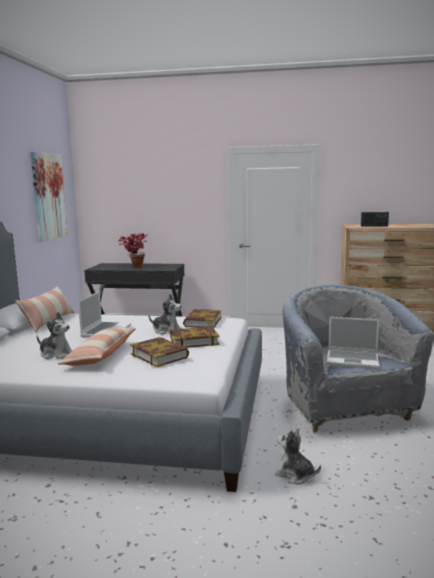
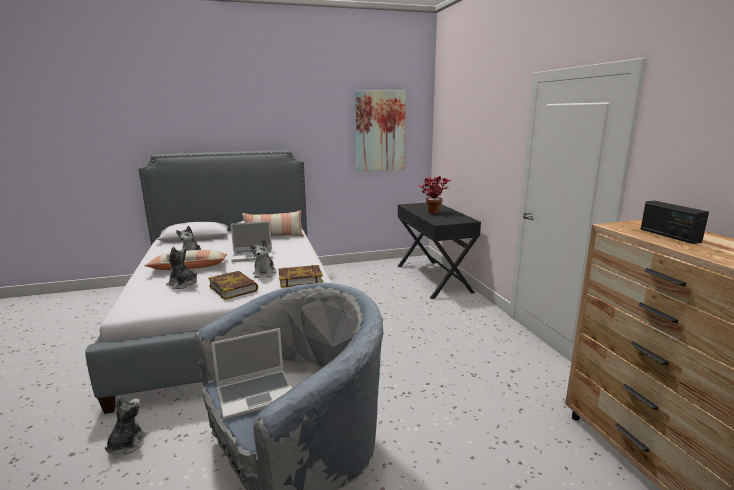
camera: 65 degrees right, 5 degrees up
(159, 356) = (183, 284): book -> plush toy
(353, 360) = (256, 394): laptop -> laptop turned 105 degrees counterclockwise

